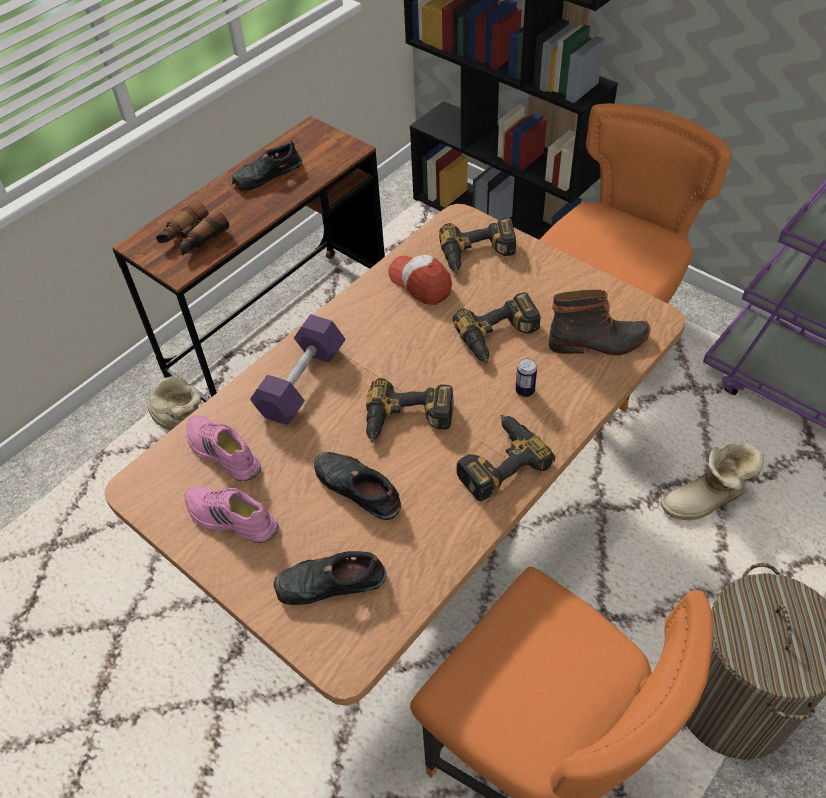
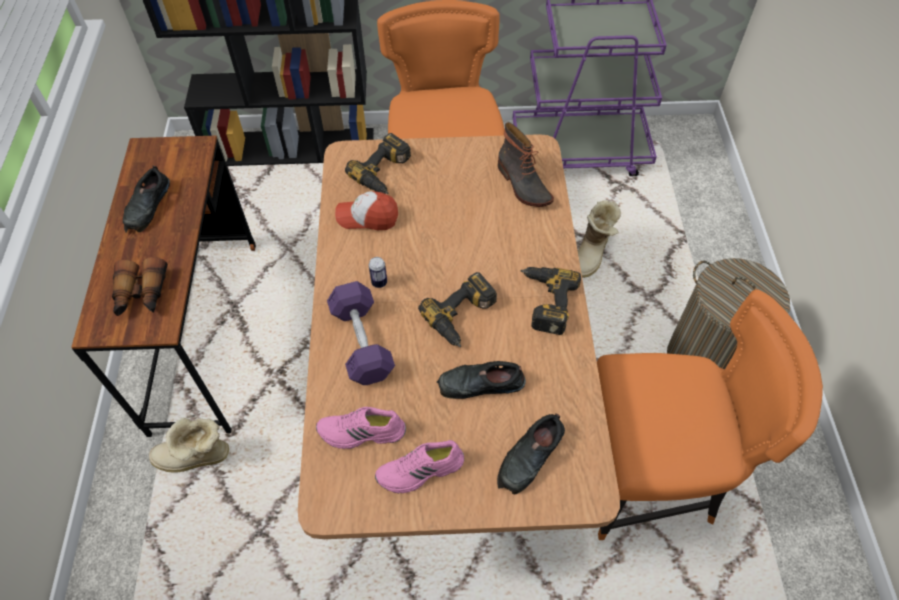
camera: 45 degrees left, 5 degrees up
(500, 337) = (460, 221): power drill -> none
(525, 391) = (513, 246): can -> can (379, 282)
(598, 342) = (522, 185): boot -> boot turned 105 degrees clockwise

